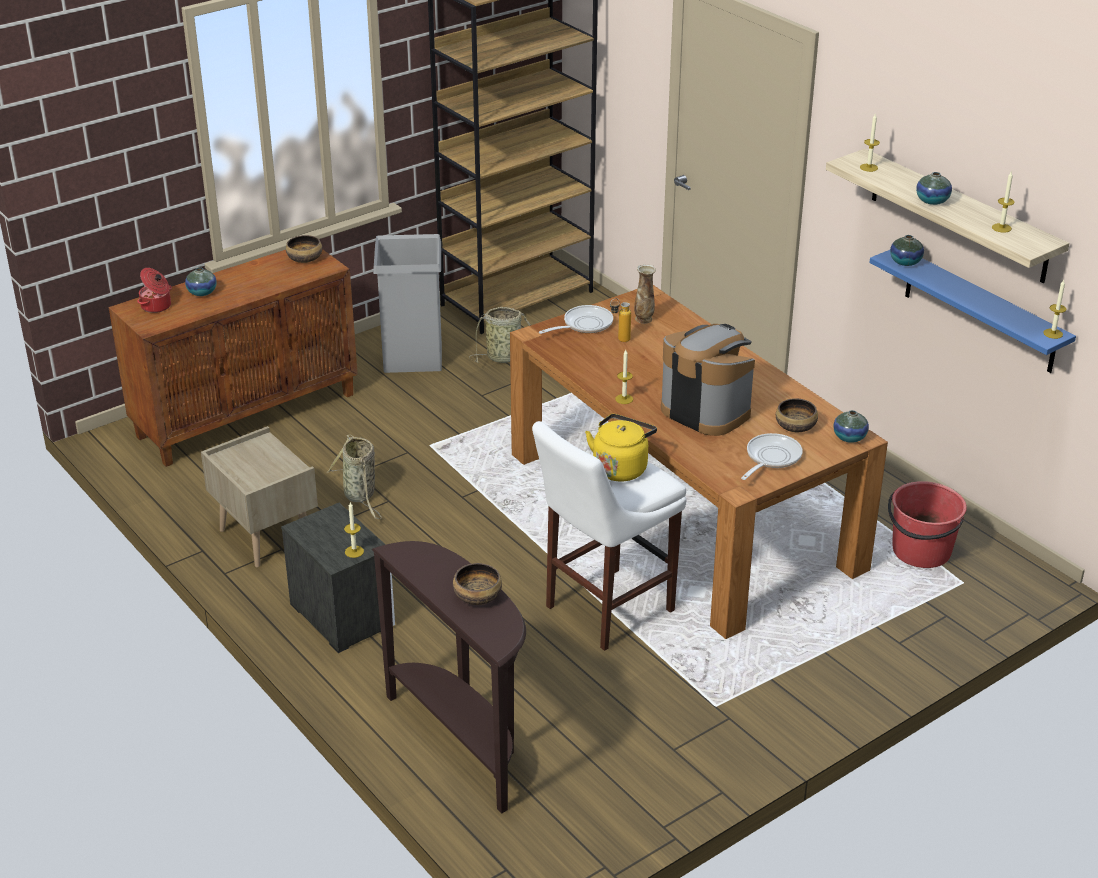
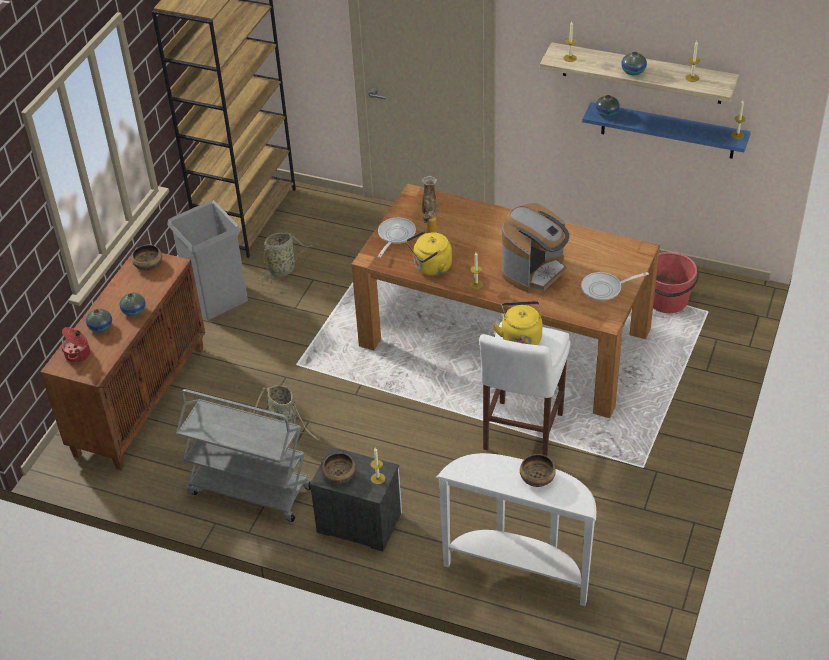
camera: 30 degrees left, 10 degrees up
(264, 537) = (249, 490): beige nightstand -> grey cart
(463, 741) = (519, 570): brown console table -> white console table
(590, 366) = (430, 268): none -> yellow kettle
(705, 411) = (534, 271): coffee machine -> coffee machine turned 120 degrees clockwise
(770, 458) = (605, 289): frying pan -> frying pan turned 105 degrees counterclockwise
(796, 426) = (598, 258): bowl -> bowl (340, 474)
(849, 437) = (636, 252): vase -> vase (134, 311)

